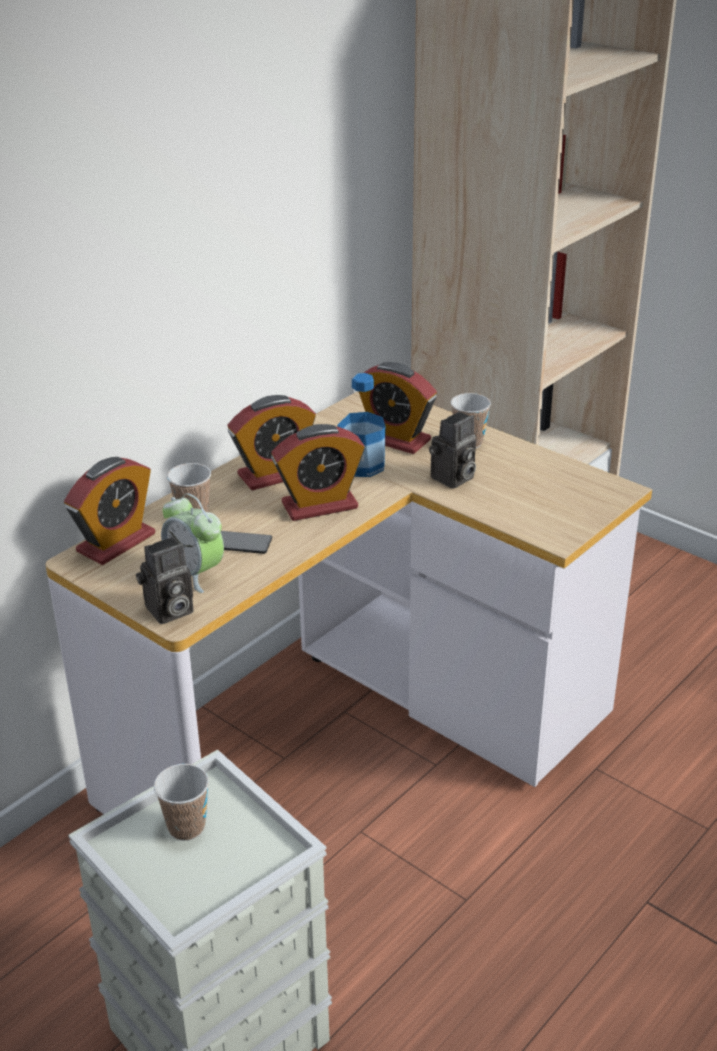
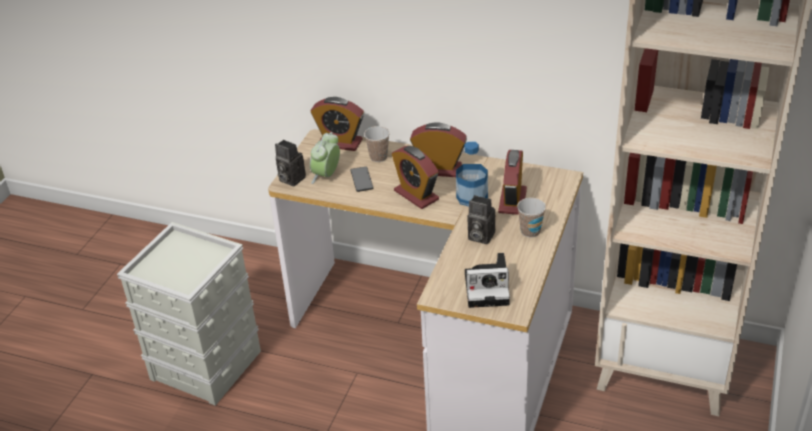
camera: 70 degrees right, 5 degrees up
(186, 827) = (193, 255): cup -> none
(274, 474) = (439, 169): alarm clock -> alarm clock turned 150 degrees clockwise
(565, 497) = (489, 288): none -> camera

